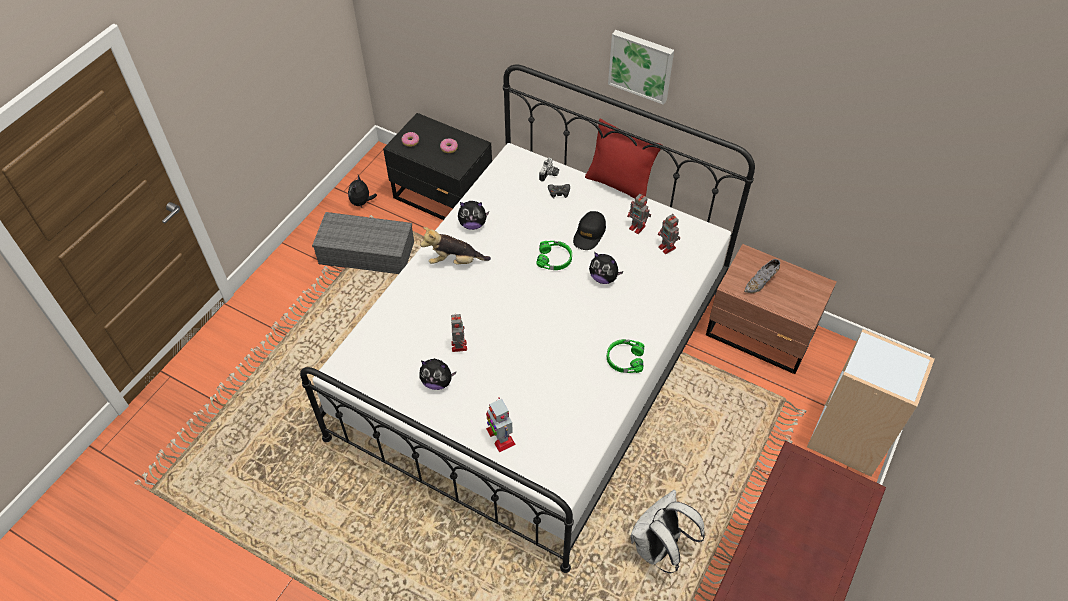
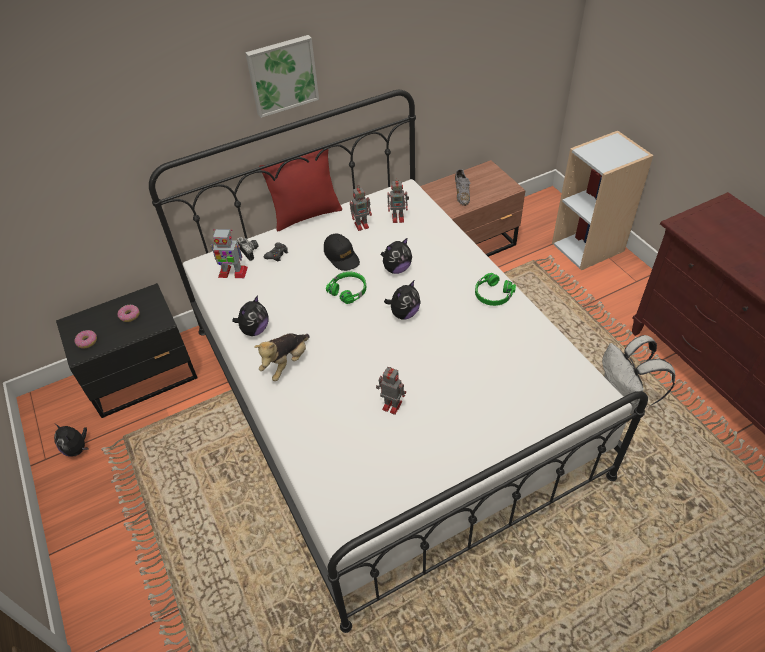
camera: 55 degrees left, 5 degrees down
(368, 252) = (146, 473): grey storage box -> none
(437, 382) = (423, 443): plush toy -> plush toy (404, 313)
(500, 436) = (520, 419): toy robot -> toy robot (232, 272)

